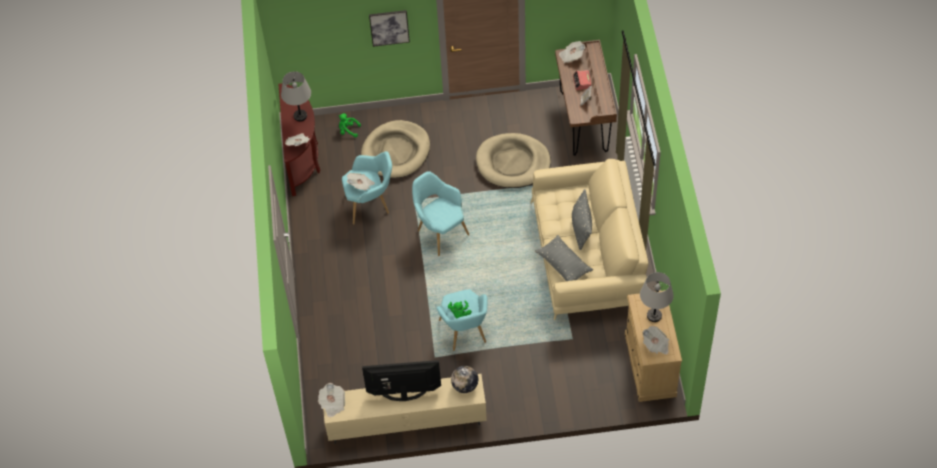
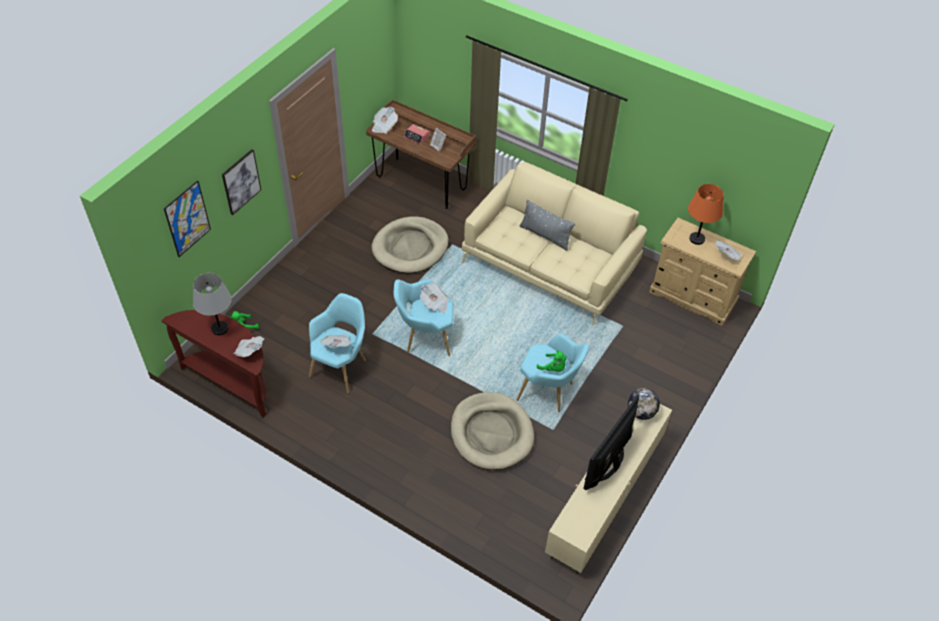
camera: 55 degrees left, 5 degrees down
(325, 29) = (187, 219): none -> picture
(332, 404) = (569, 530): newspaper -> newspaper (435, 303)
(396, 152) = (307, 312): beige dog bed -> beige dog bed (491, 433)
(563, 265) = (571, 269): grey pillow -> none
(654, 315) = (696, 239): grey table lamp -> orange table lamp

